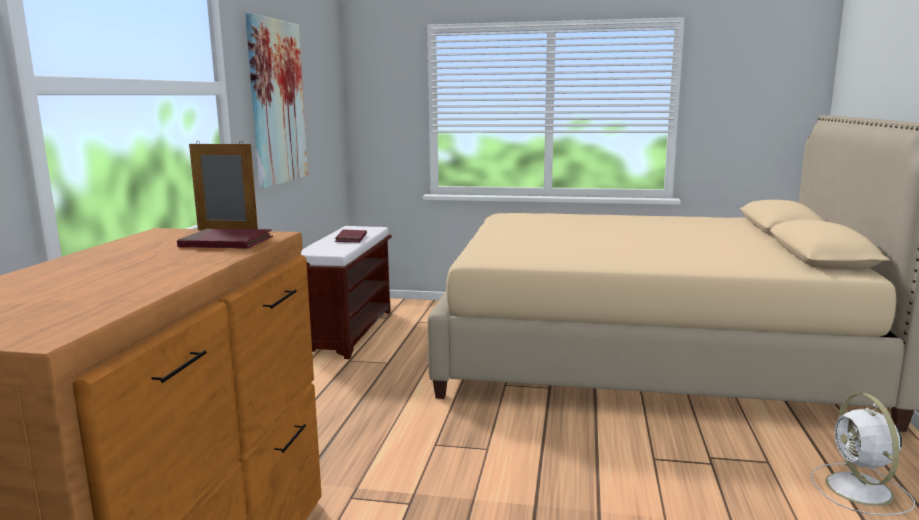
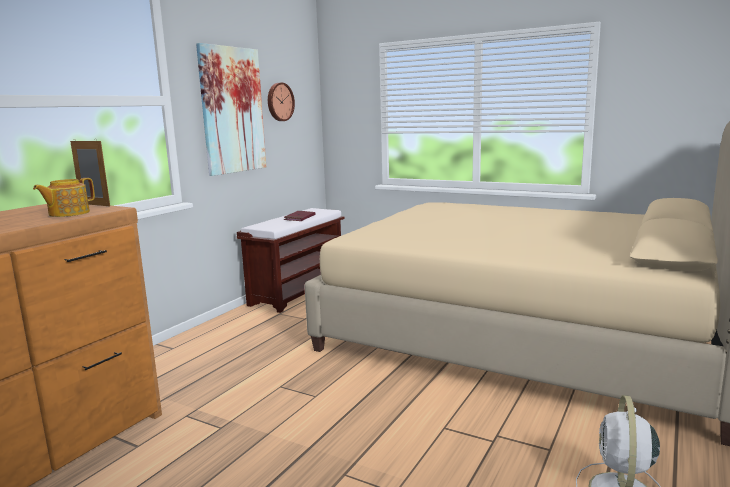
camera: 20 degrees right, 0 degrees up
(226, 244) = (68, 213): red book -> teapot
(314, 92) = (279, 102): none -> wall clock

